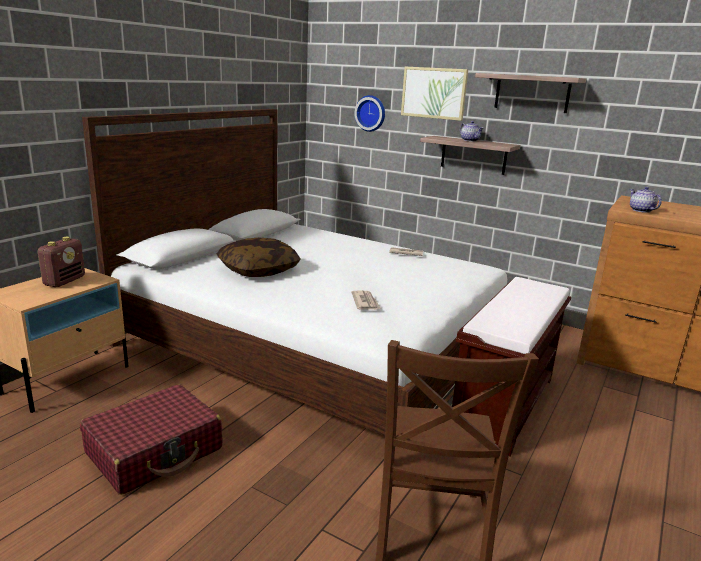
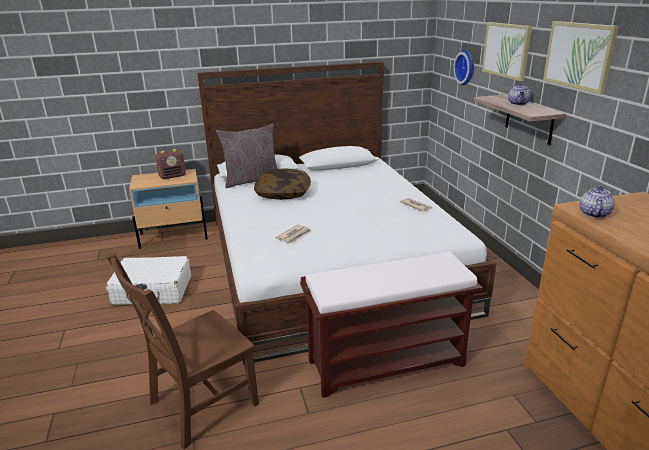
camera: 45 degrees right, 5 degrees up
(155, 451) = (153, 290): red suitcase -> white suitcase
(190, 265) = (252, 181): none -> grey pillow
(532, 93) = (579, 55): shelf -> picture

